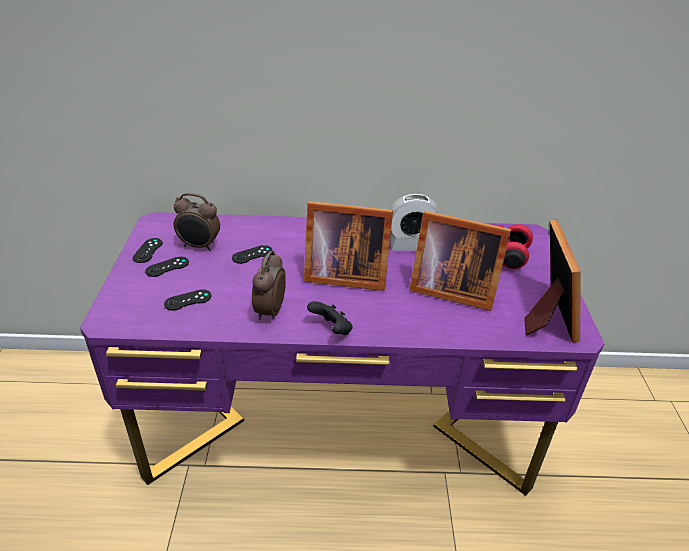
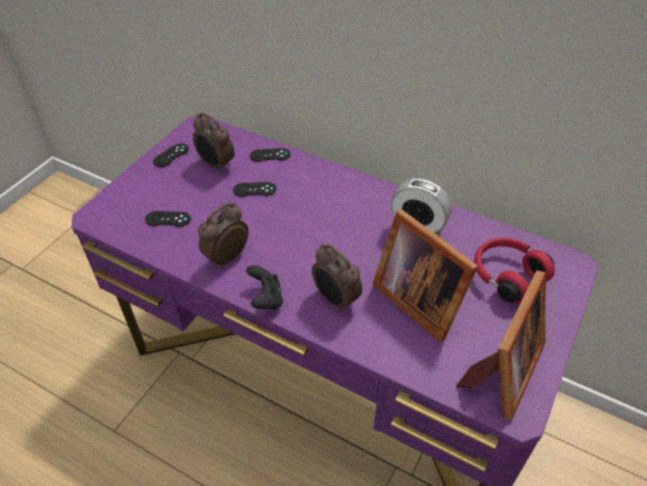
camera: 30 degrees right, 10 degrees up
(167, 267) = (175, 178): black game controller -> black game controller (270, 155)
(343, 274) = (322, 242): picture frame -> none
(389, 311) = (335, 300): none -> alarm clock

